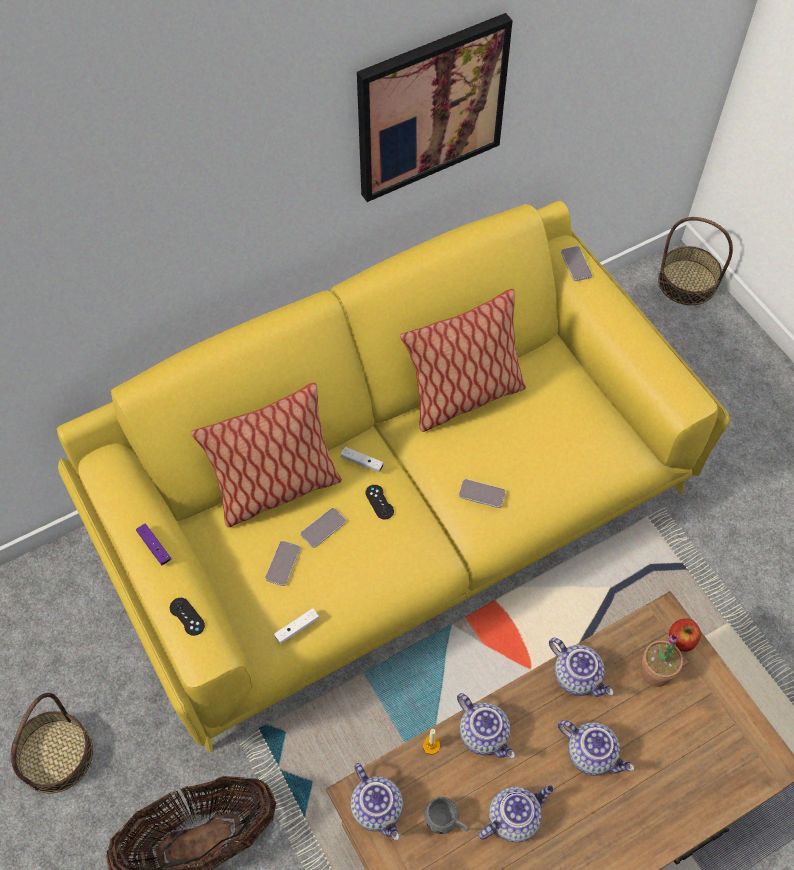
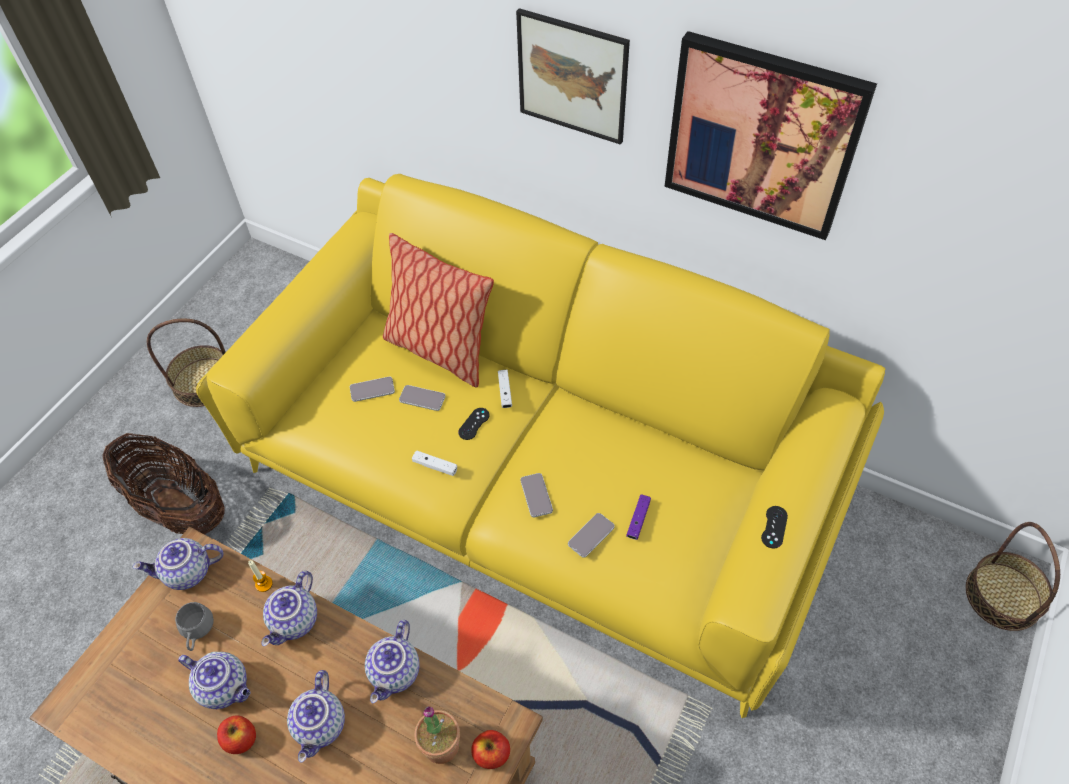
camera: 60 degrees right, 5 degrees down
(154, 547) = (310, 289): purple game controller -> purple game controller (638, 520)
(187, 616) = (261, 339): black game controller -> black game controller (774, 527)
(259, 176) = (572, 76): none -> picture
(297, 628) = (322, 431): white game controller -> white game controller (435, 466)
(378, 808) = (187, 573): teapot -> teapot turned 45 degrees clockwise
(464, 397) = (629, 430): pillow -> none
(569, 823) = (241, 739): none -> apple
(576, 264) = (829, 424): phone -> phone (591, 535)

